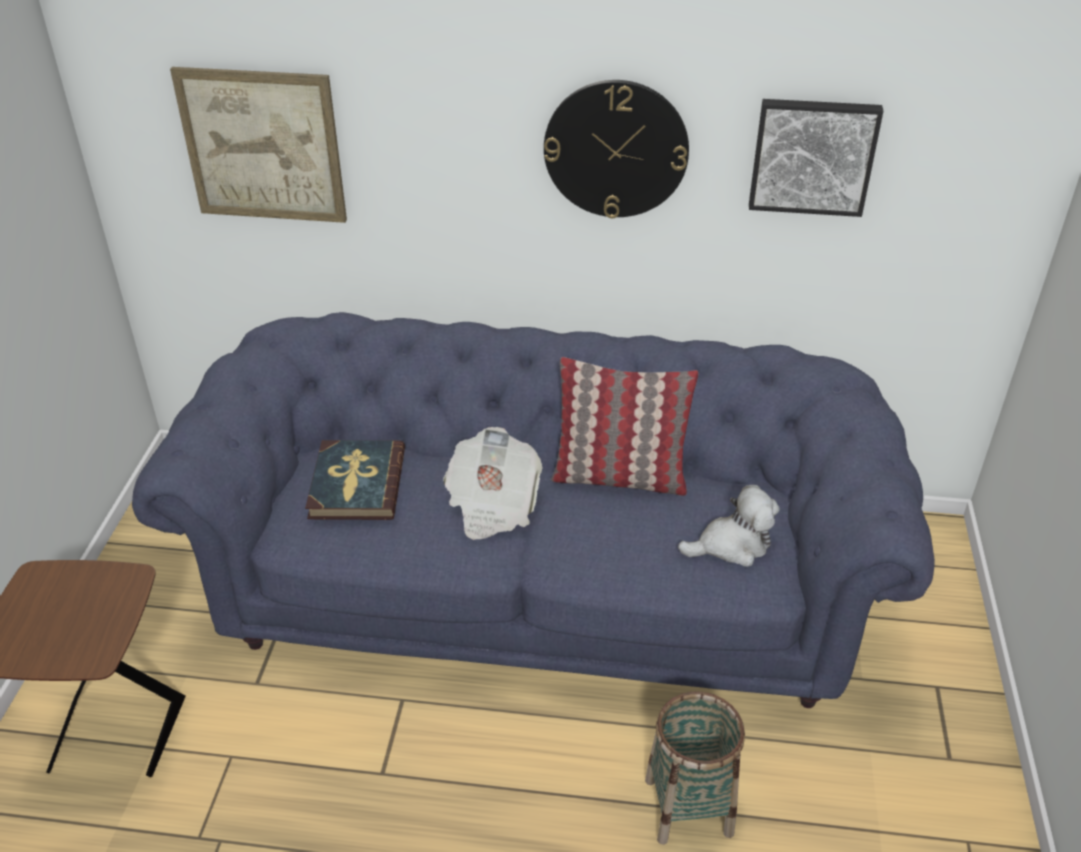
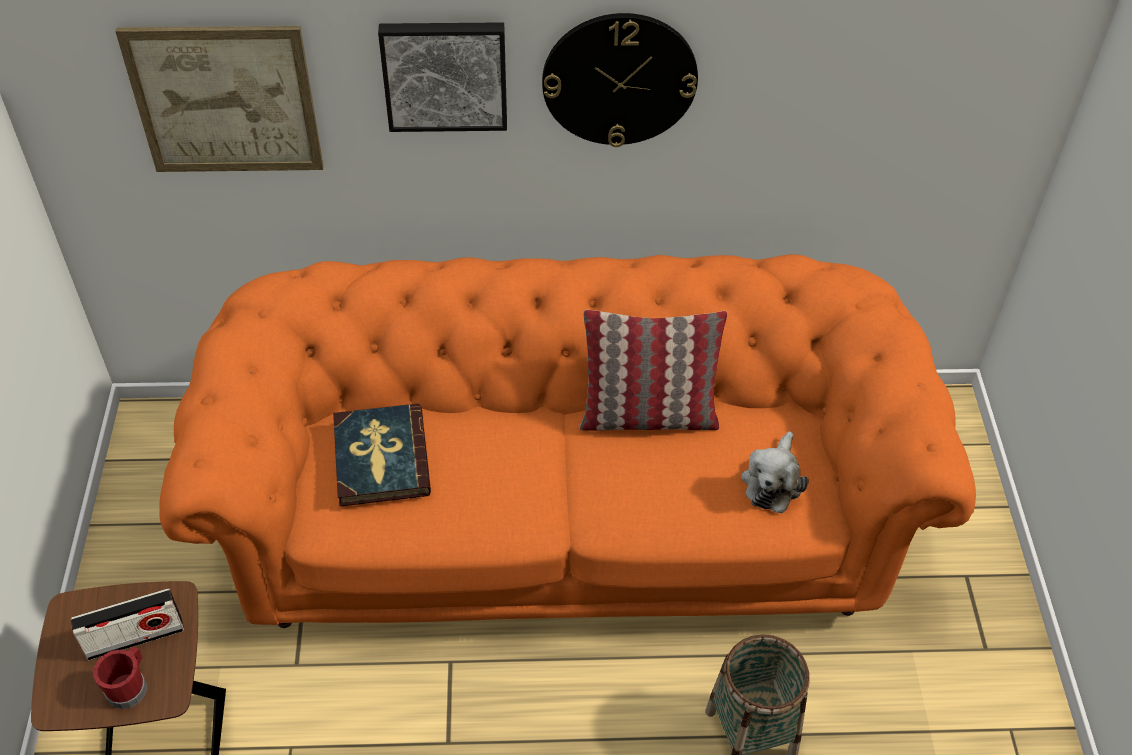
camera: 10 degrees left, 10 degrees up
(65, 646) = (129, 686): none -> red mug
(84, 606) = (135, 638): none -> radio
(492, 505) = (526, 464): newspaper -> none
(540, 585) = (563, 517): blue sofa -> orange sofa
(731, 545) = (773, 481): plush toy -> plush toy turned 135 degrees clockwise
(812, 156) = (826, 72): picture -> picture (445, 74)

